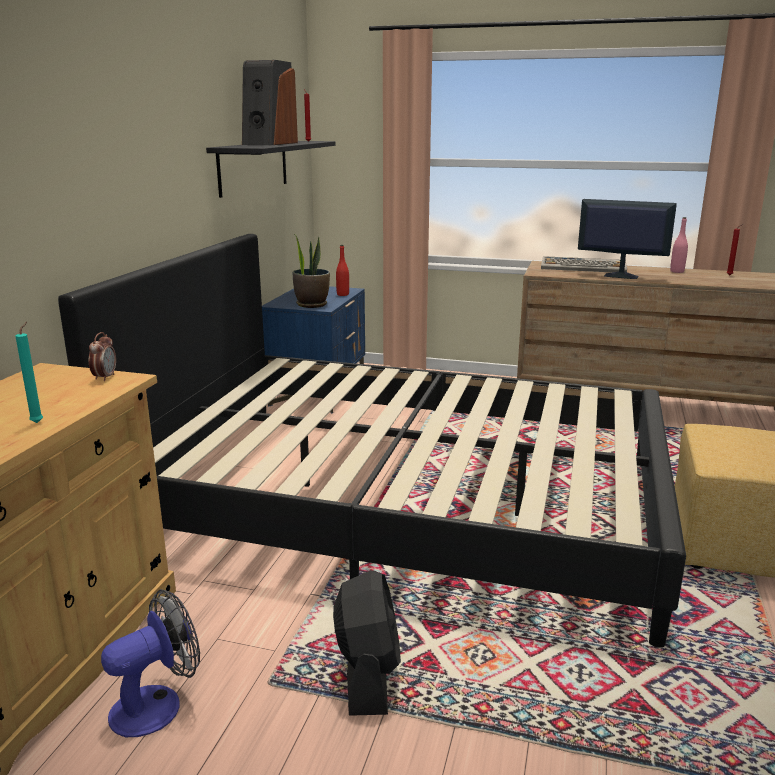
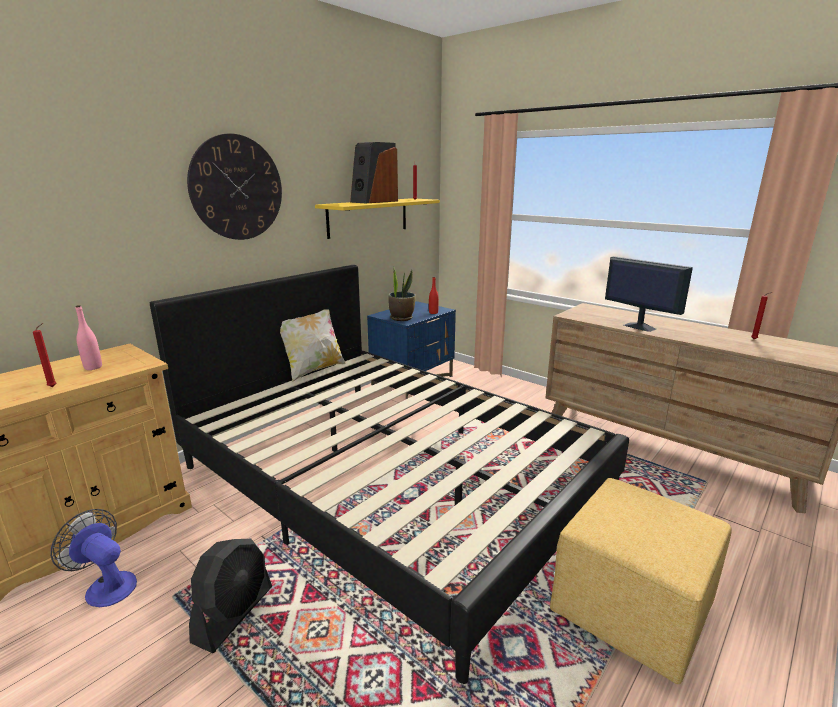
camera: 25 degrees right, 0 degrees up
(38, 422) = (54, 386): turquoise candle -> red candle
(105, 377) = (138, 360): alarm clock -> none
(133, 121) = (237, 188): none -> wall clock
(157, 704) = (106, 585): fan -> fan turned 135 degrees counterclockwise
(230, 386) = (313, 370): none -> pillow
(253, 167) = (368, 217): black shelf -> yellow shelf
(584, 267) = (618, 314): keyboard -> none
(677, 271) = (703, 328): pink bottle -> pink bottle (93, 367)

